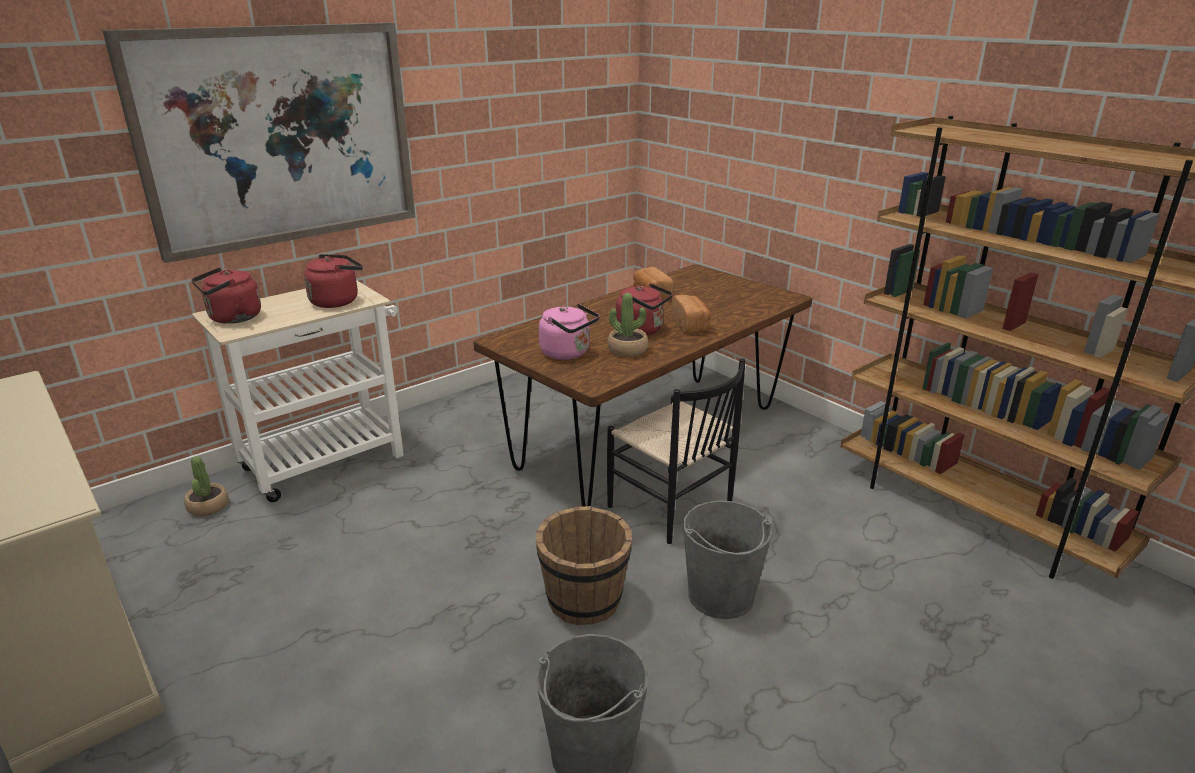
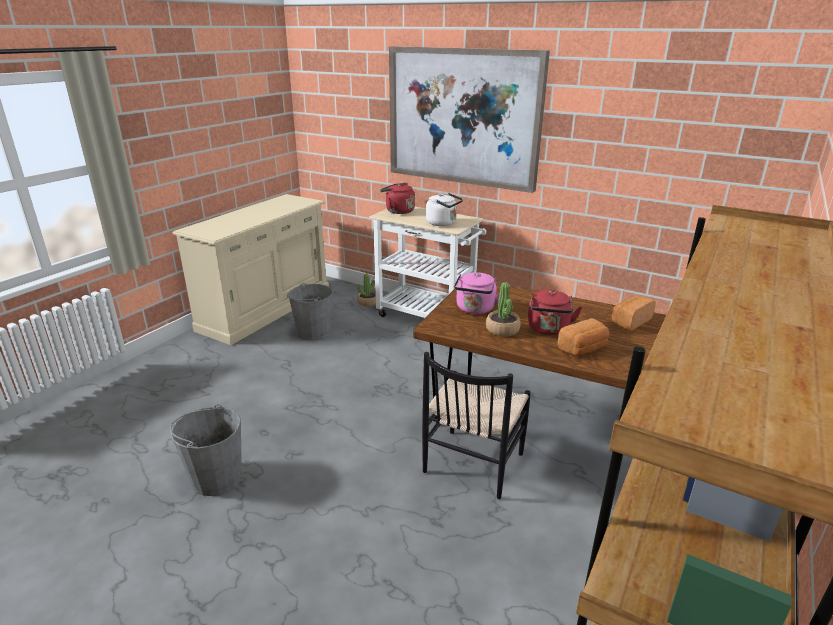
camera: 70 degrees right, 0 degrees up
(337, 301) = (443, 223): red kettle -> white kettle
(584, 601) = (343, 445): brown bucket -> none
(721, 596) = (374, 512): grey bucket -> grey bucket (313, 332)

